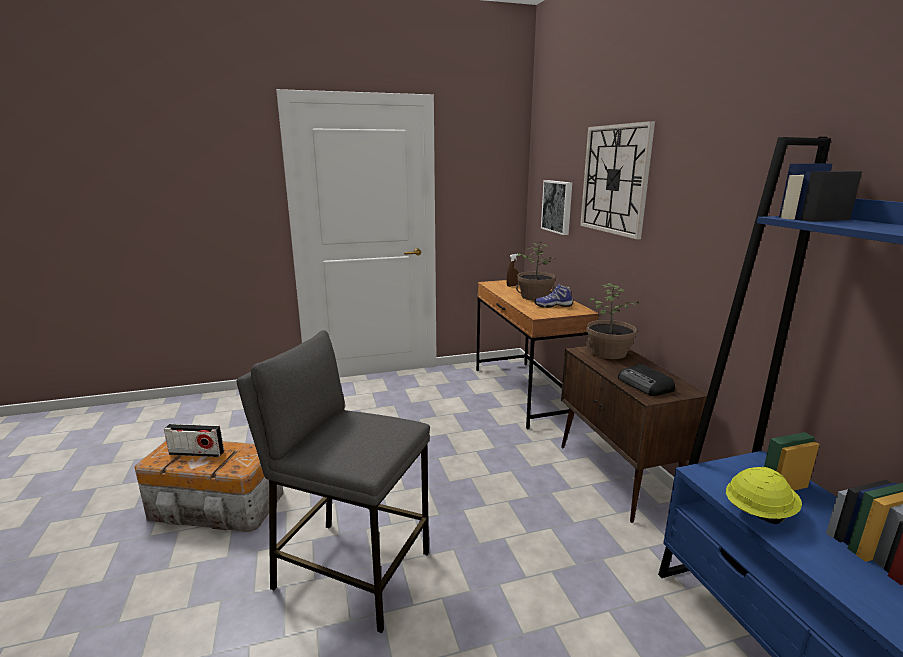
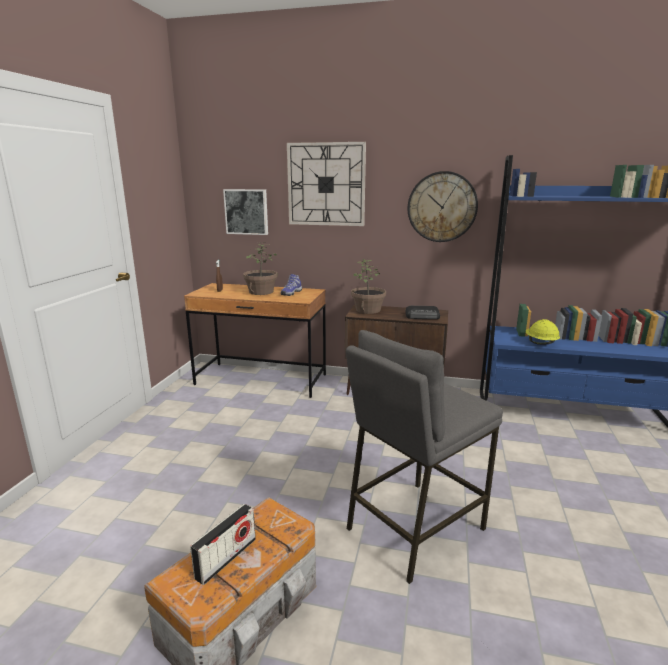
camera: 60 degrees left, 0 degrees up
(727, 225) = (442, 207): none -> wall clock

